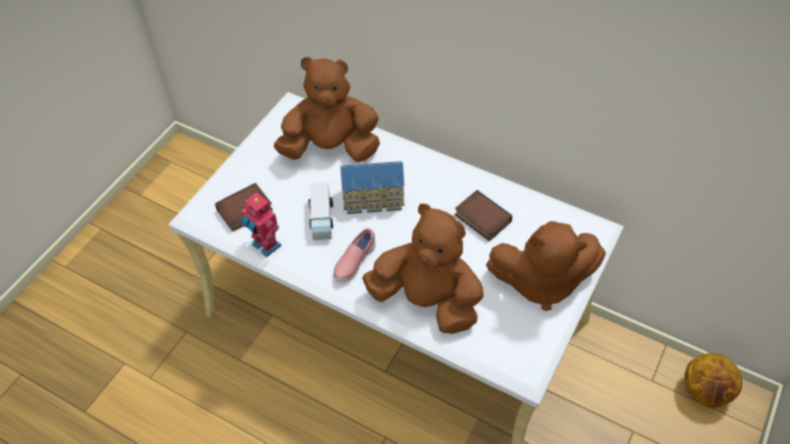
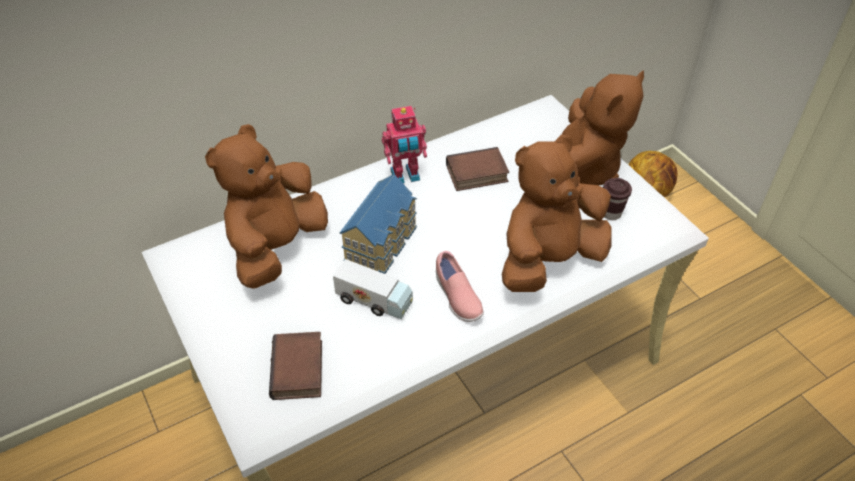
camera: 60 degrees left, 5 degrees down
(265, 246) = (370, 371): toy robot -> toy robot (405, 176)
(507, 321) = (611, 213): none -> brown cup

